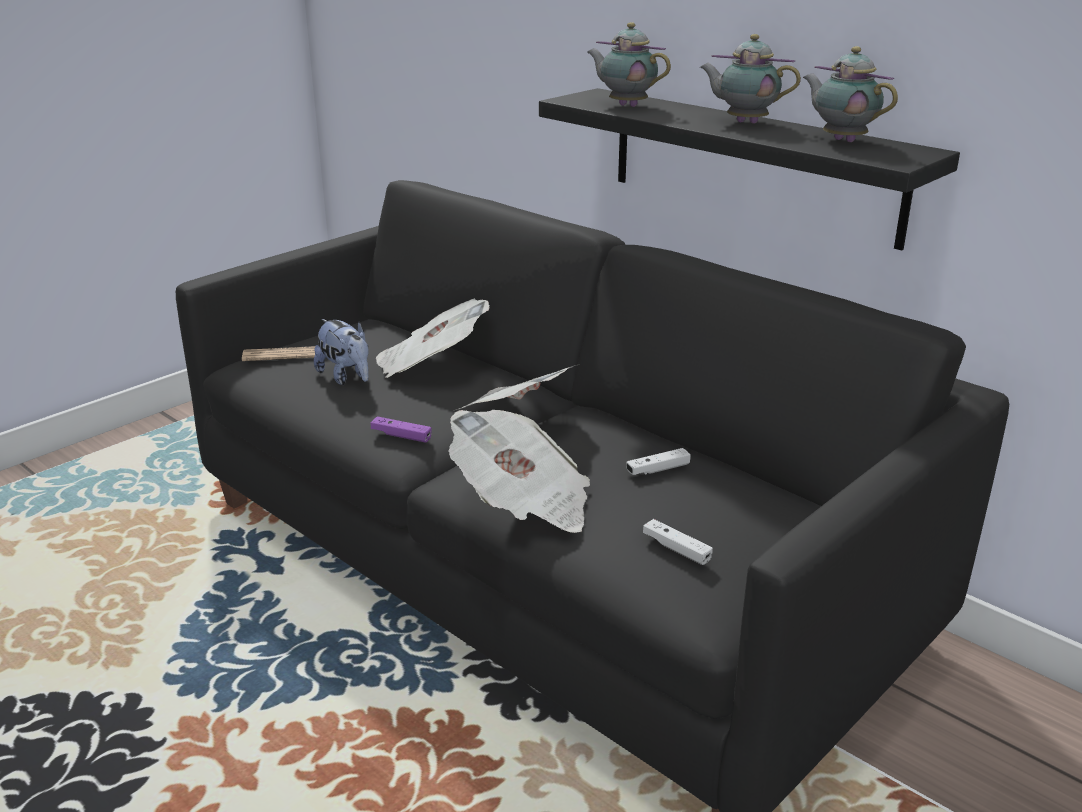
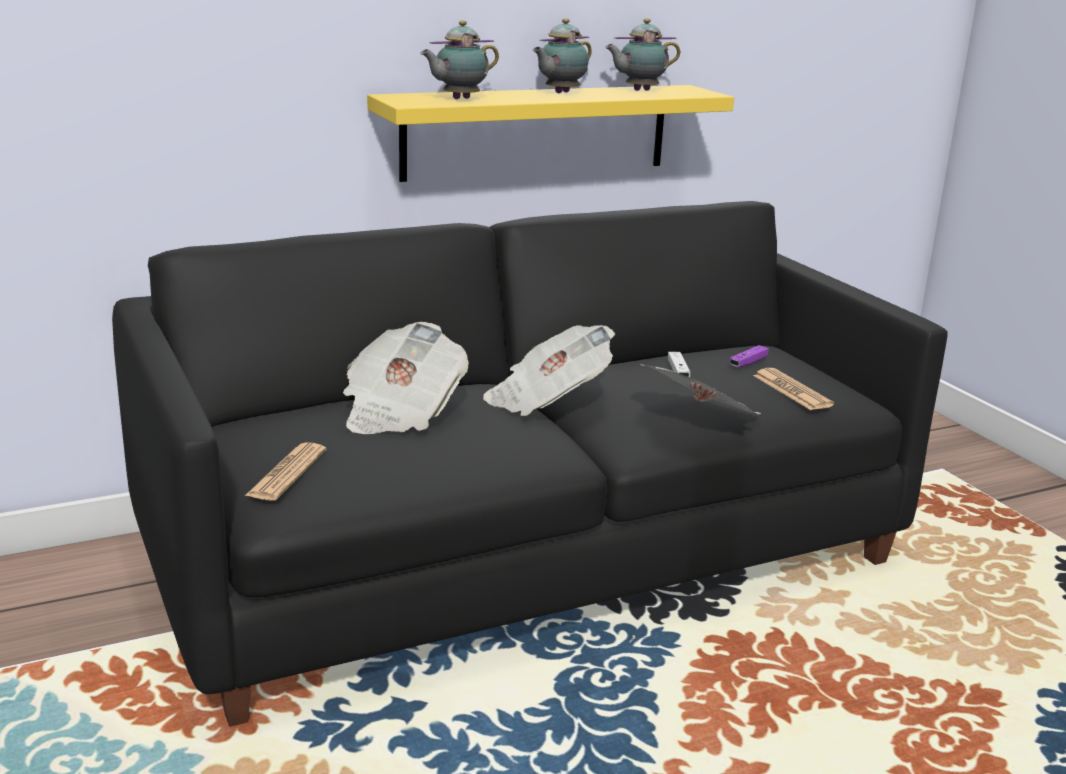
camera: 70 degrees left, 5 degrees down
(346, 377) = (384, 453): plush toy -> none
(401, 436) = (540, 449): purple game controller -> purple game controller (748, 363)
(676, 549) = (792, 390): white game controller -> newspaper
(752, 165) = (537, 131): black shelf -> yellow shelf

